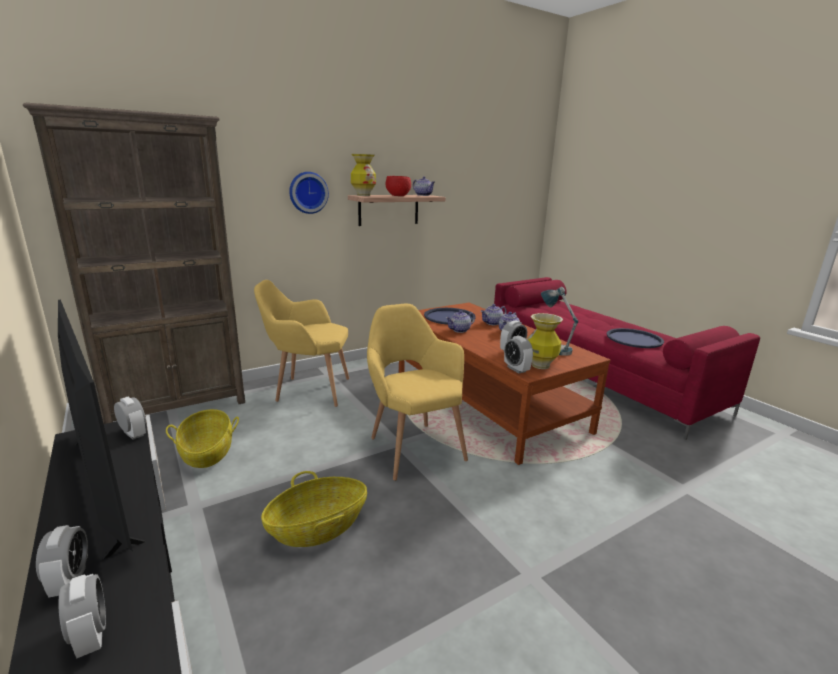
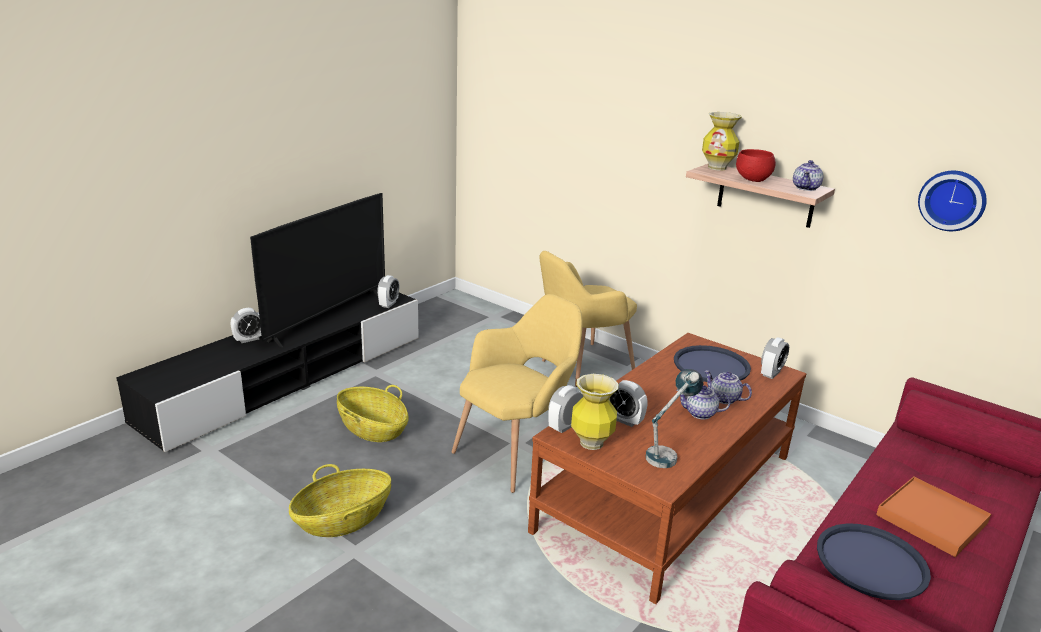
camera: 70 degrees right, 5 degrees up
(91, 636) = (215, 358): alarm clock -> alarm clock (771, 373)
(178, 406) = (498, 319): brown bookcase -> none
(207, 452) = (441, 354): basket -> basket (343, 520)
(308, 192) = (662, 149): wall clock -> wall clock (952, 200)
(308, 390) = (580, 367): yellow armchair -> yellow armchair turned 105 degrees counterclockwise
(459, 330) = (664, 378): teapot -> none
(596, 321) = (931, 519): none -> orange tray

